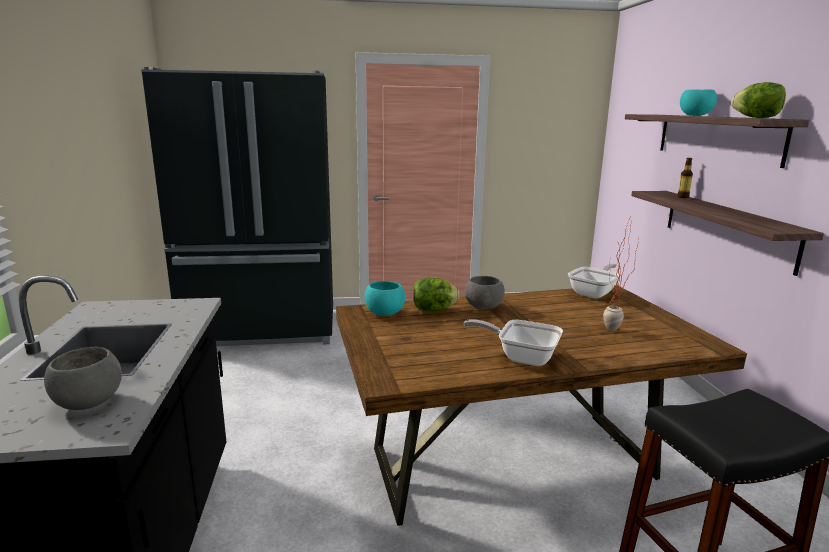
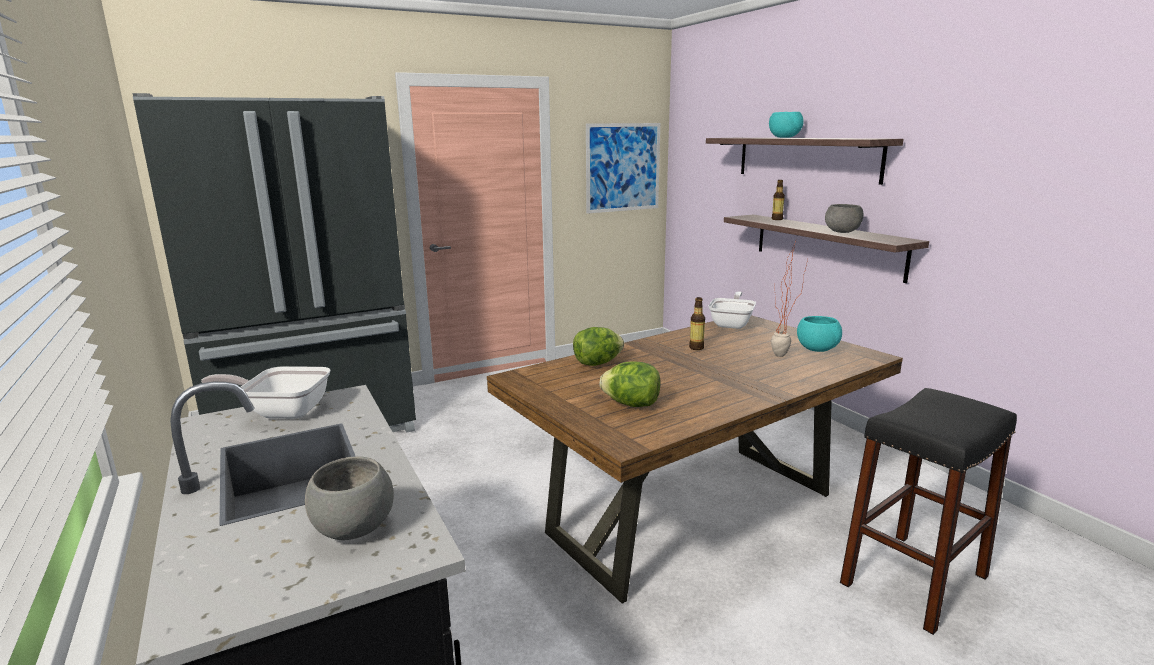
camera: 20 degrees left, 0 degrees up
(384, 313) = (550, 375): turquoise bowl -> turquoise bowl (816, 349)
(484, 307) = (645, 353): grey bowl -> grey bowl (842, 232)
(521, 357) = (727, 394): frying pan -> frying pan (282, 411)
(536, 310) = (696, 348): none -> bottle
(557, 139) = (623, 167): none -> picture
(756, 118) = (856, 138): lettuce -> lettuce (631, 404)

